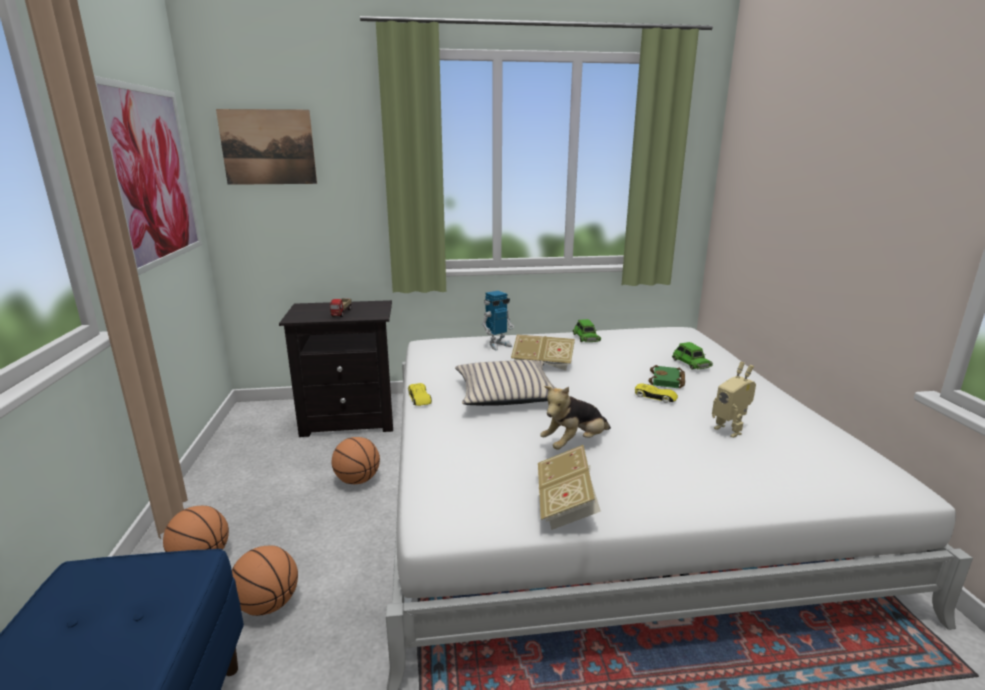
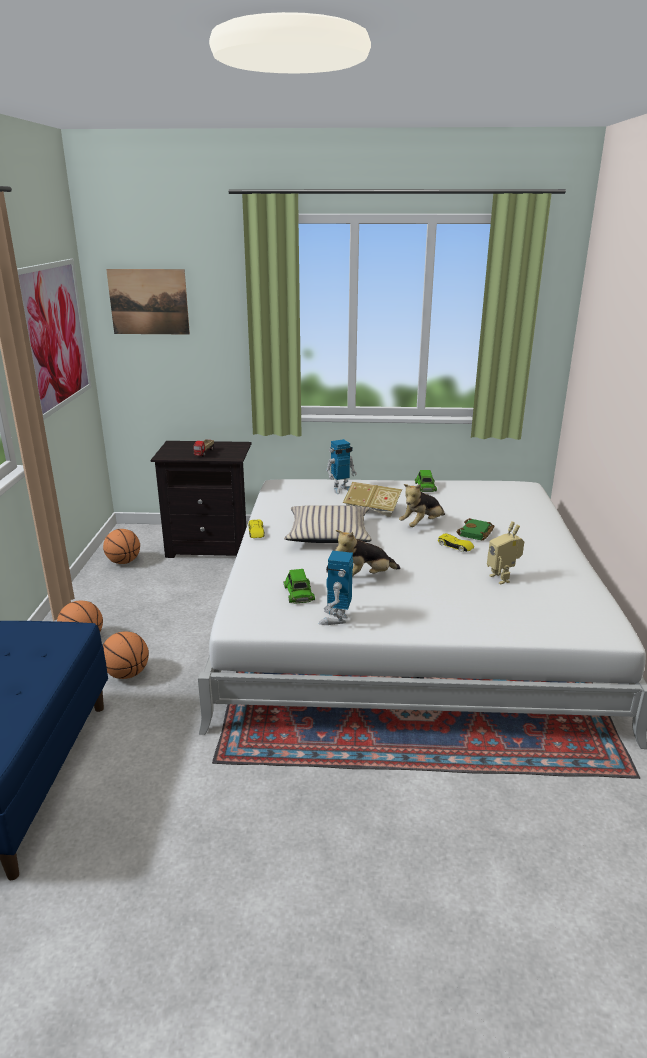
camera: 10 degrees right, 5 degrees up
(357, 480) = (207, 596): basketball -> basketball (124, 562)
(565, 504) = (336, 618): book -> toy robot
(604, 376) = (422, 524): none -> plush toy
(690, 363) = (508, 518): green toy car -> green toy car (298, 593)

